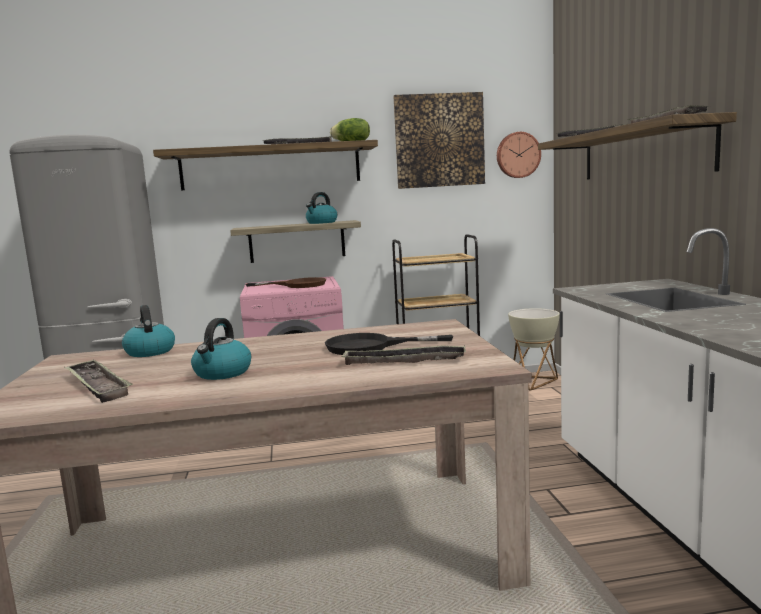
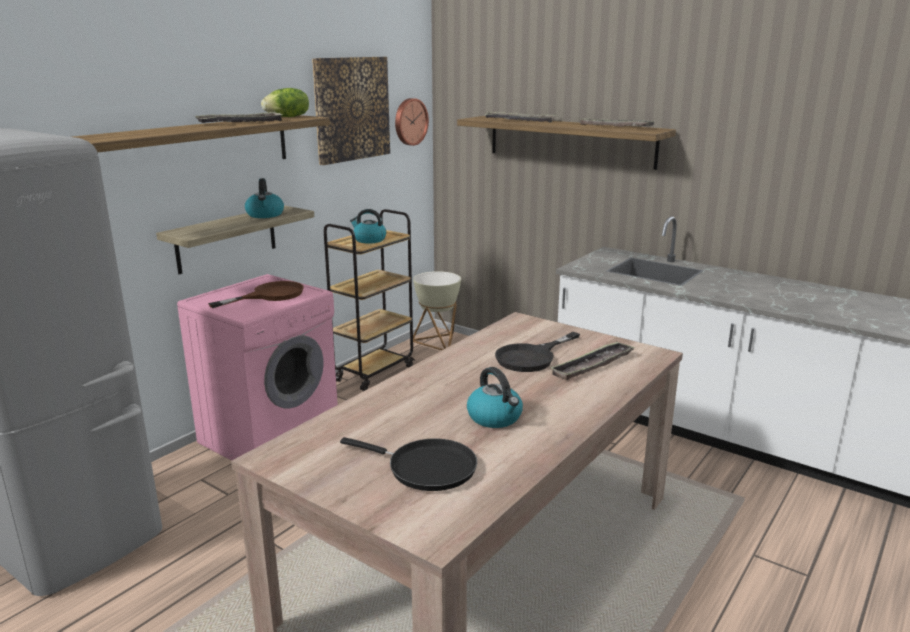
camera: 45 degrees left, 10 degrees up
(97, 386) = (426, 468): tray -> black frying pan
(150, 351) = (346, 419): kettle -> kettle (369, 240)

